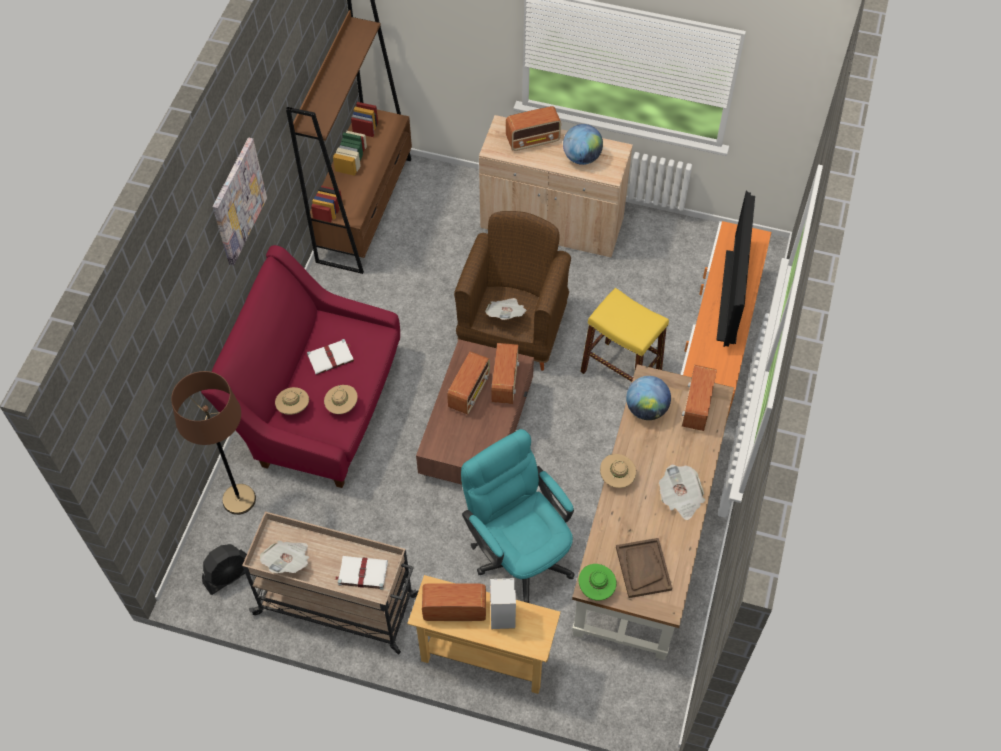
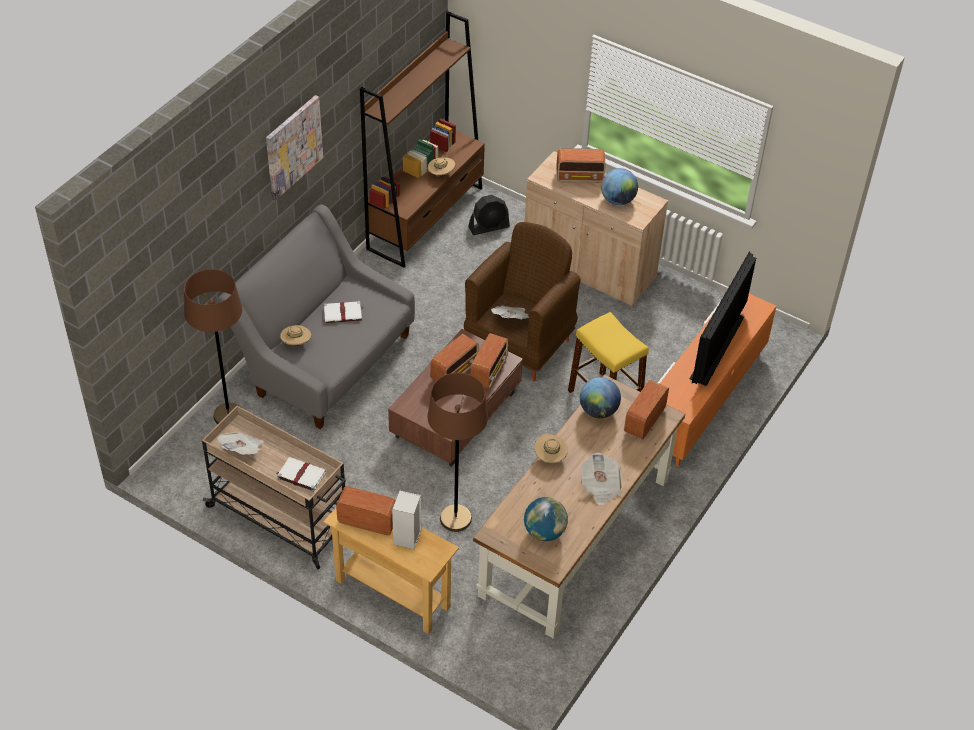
camera: 15 degrees right, 10 degrees down
(229, 575) = (197, 471): black fan -> black fan (489, 227)
(319, 405) = (325, 360): red sofa -> grey sofa
(342, 405) = (338, 352): beige hat -> beige hat (441, 174)
(519, 552) = (455, 519): turquoise office chair -> brown floor lamp
(596, 587) = (497, 536): green hat -> none
(643, 568) = (544, 532): brown tray -> globe

